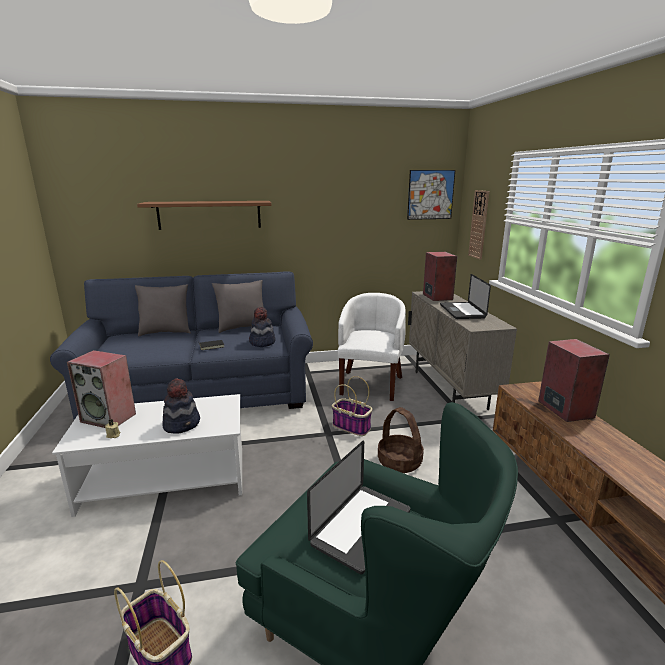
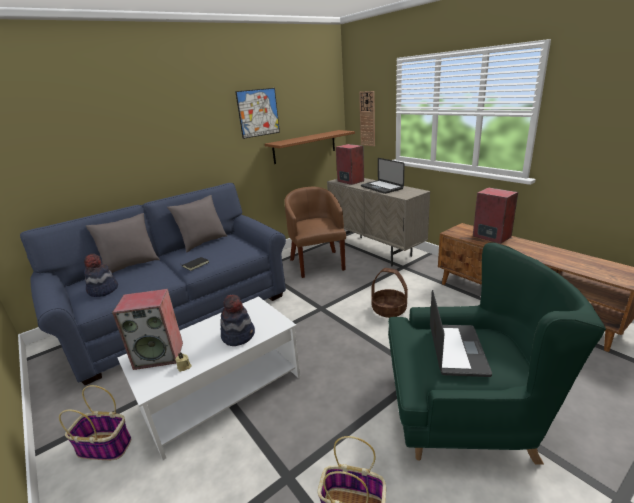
camera: 25 degrees left, 5 degrees up
(209, 215) = (141, 140): brown shelf -> brown shelf (305, 146)
(262, 342) = (238, 249): hat -> hat (103, 290)
(352, 427) = (334, 297): basket -> basket (105, 446)
(370, 384) = (317, 263): white armchair -> brown armchair
(430, 194) = (323, 99): picture -> picture (258, 113)

